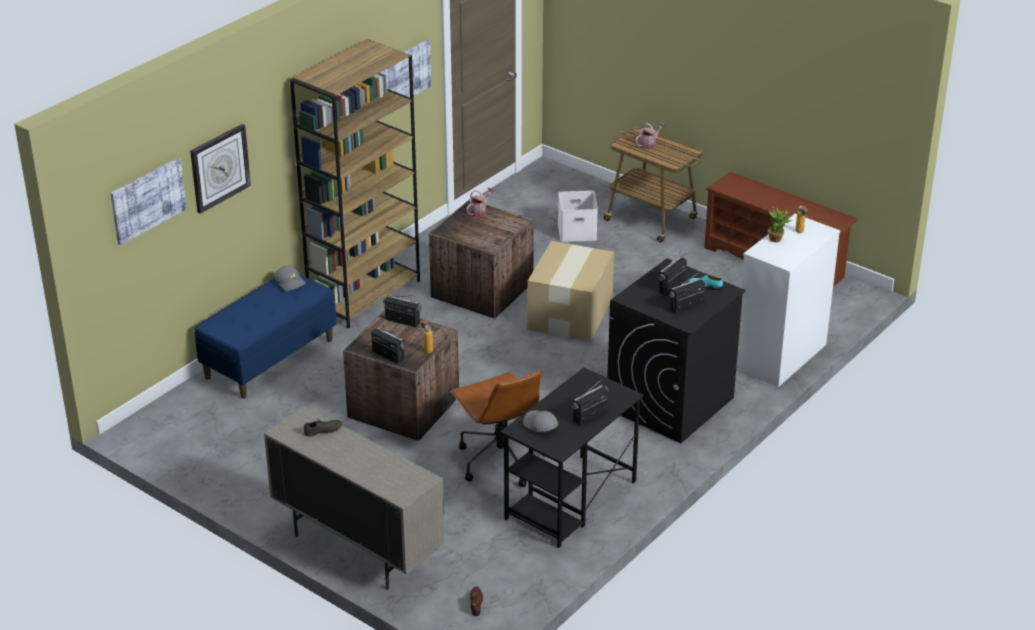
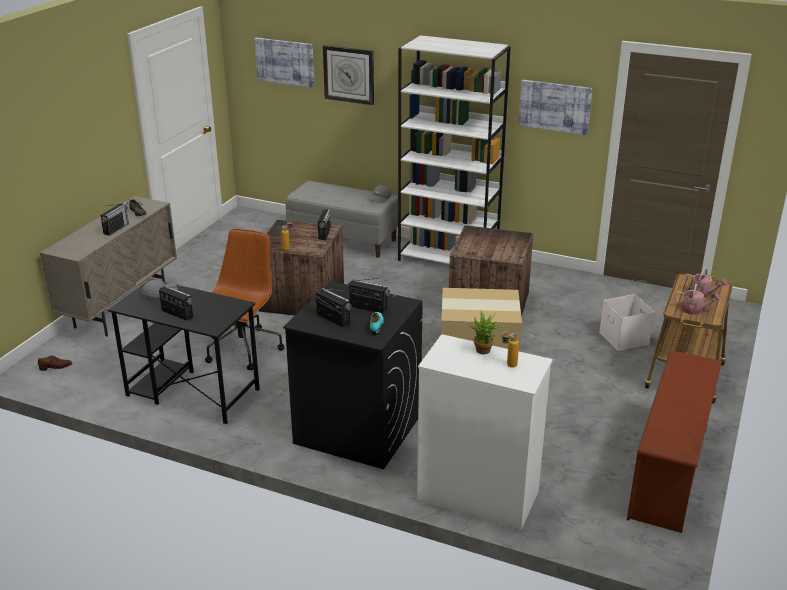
camera: 75 degrees right, 5 degrees down
(269, 358) = (344, 240): blue bench -> grey bench
(364, 294) = (448, 259): brown bookcase -> white bookcase
(388, 356) = (273, 235): radio -> radio (116, 229)
(479, 211) = (515, 239): watering can -> watering can (694, 310)
(499, 460) = (242, 350): brown office chair -> brown office chair turned 150 degrees clockwise

